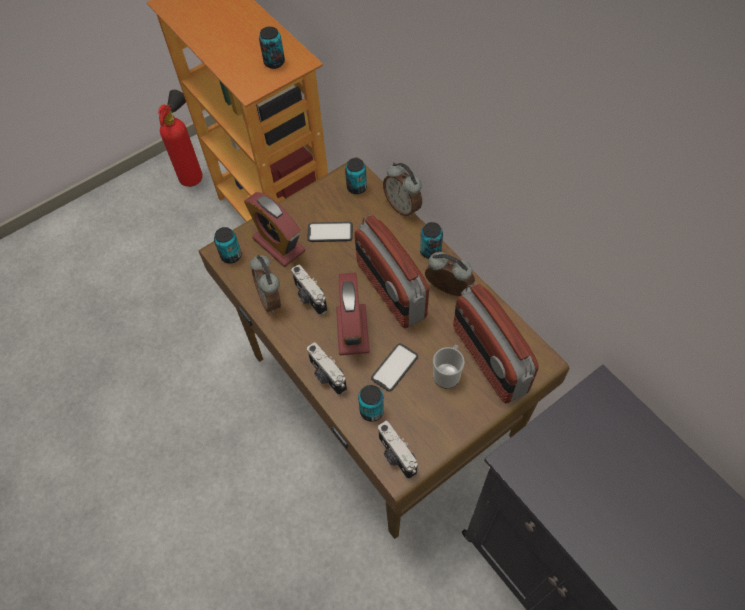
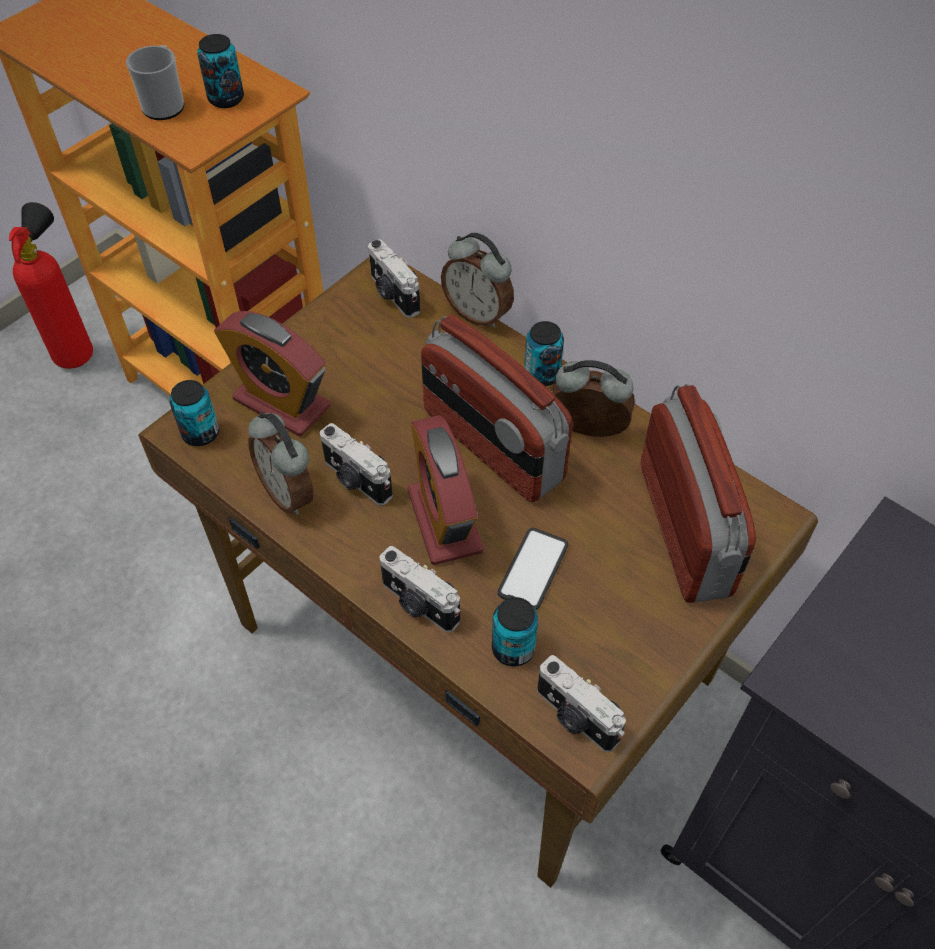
camera: 15 degrees left, 5 degrees down
(330, 232) = (365, 370): phone -> none
(356, 187) = (393, 295): can -> camera
(447, 373) = (625, 563): mug -> mug (165, 104)
(488, 359) = (686, 529): radio -> radio turned 150 degrees counterclockwise

